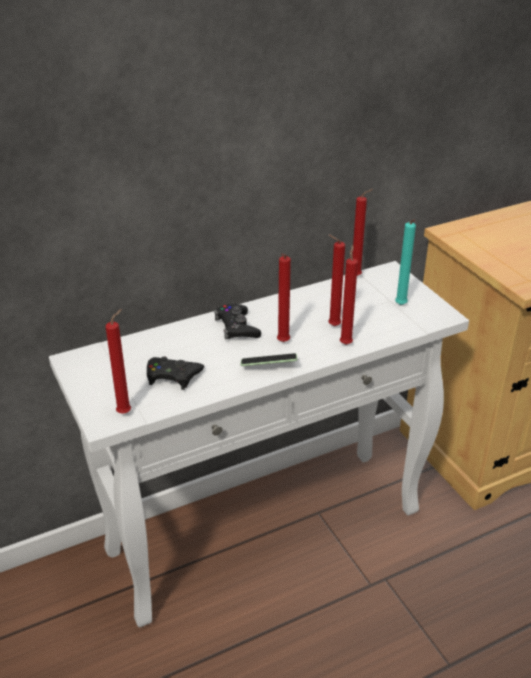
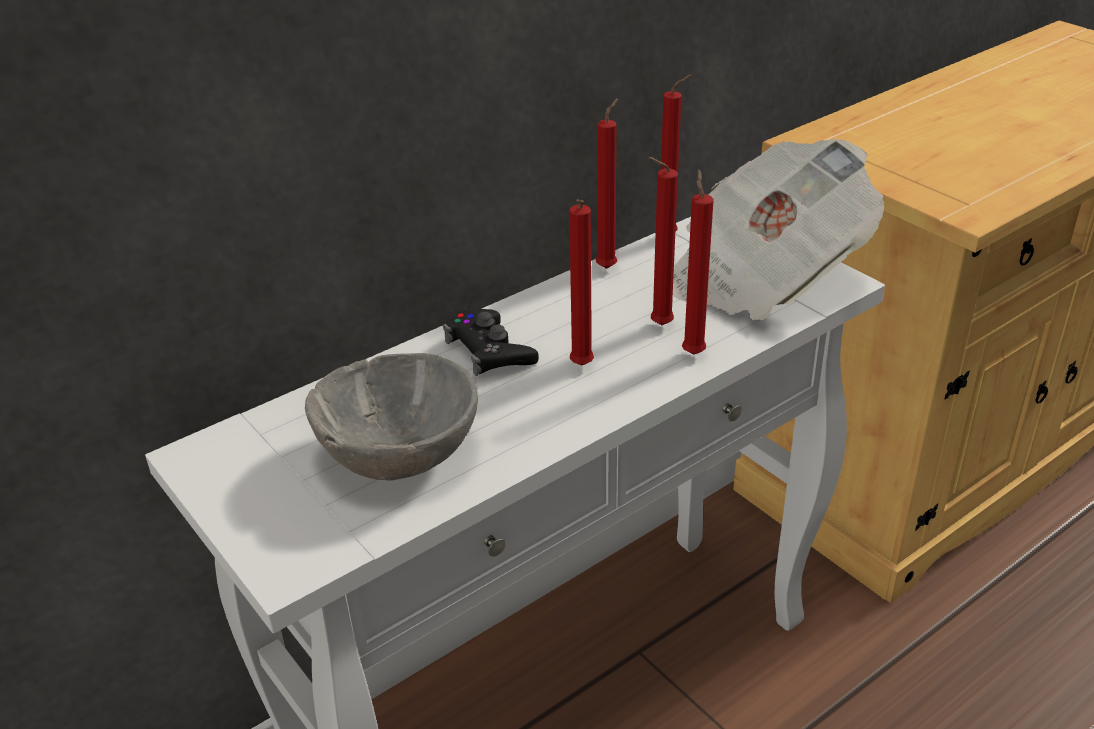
camera: 10 degrees left, 0 degrees up
(126, 412) = (328, 541): red candle -> red candle (608, 267)
(172, 376) = (397, 457): black game controller -> grey bowl
(268, 366) = (570, 413): phone -> none
(401, 306) = (762, 276): turquoise candle -> newspaper

